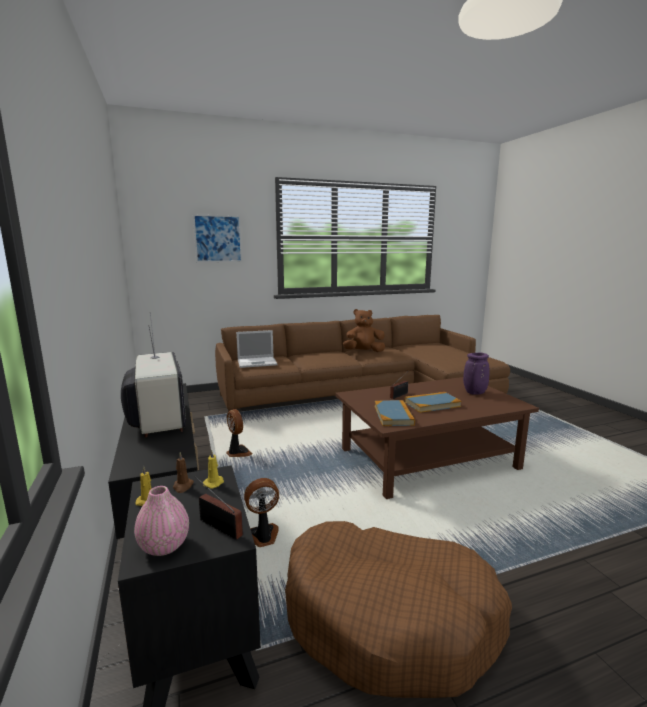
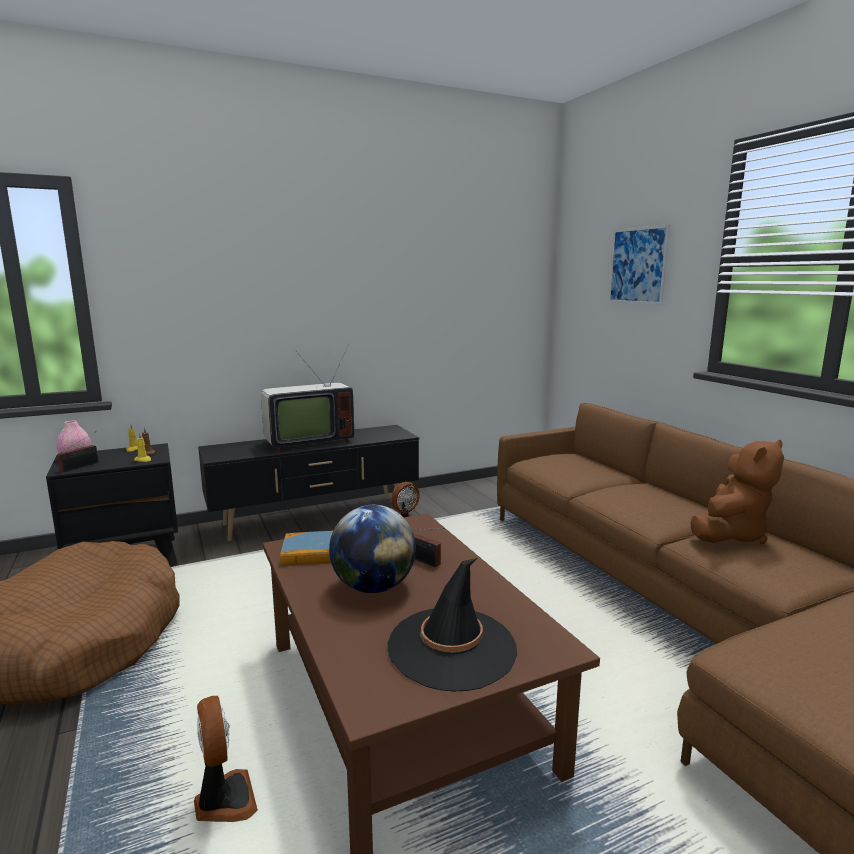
camera: 85 degrees right, 0 degrees up
(258, 362) = (559, 462): laptop -> none
(263, 536) = (233, 569): fan -> fan (224, 800)
(363, 352) = (730, 534): brown plush toy -> brown plush toy turned 60 degrees clockwise
(432, 404) = (373, 587): book -> globe
(474, 393) = (452, 648): purple vase -> black hat

